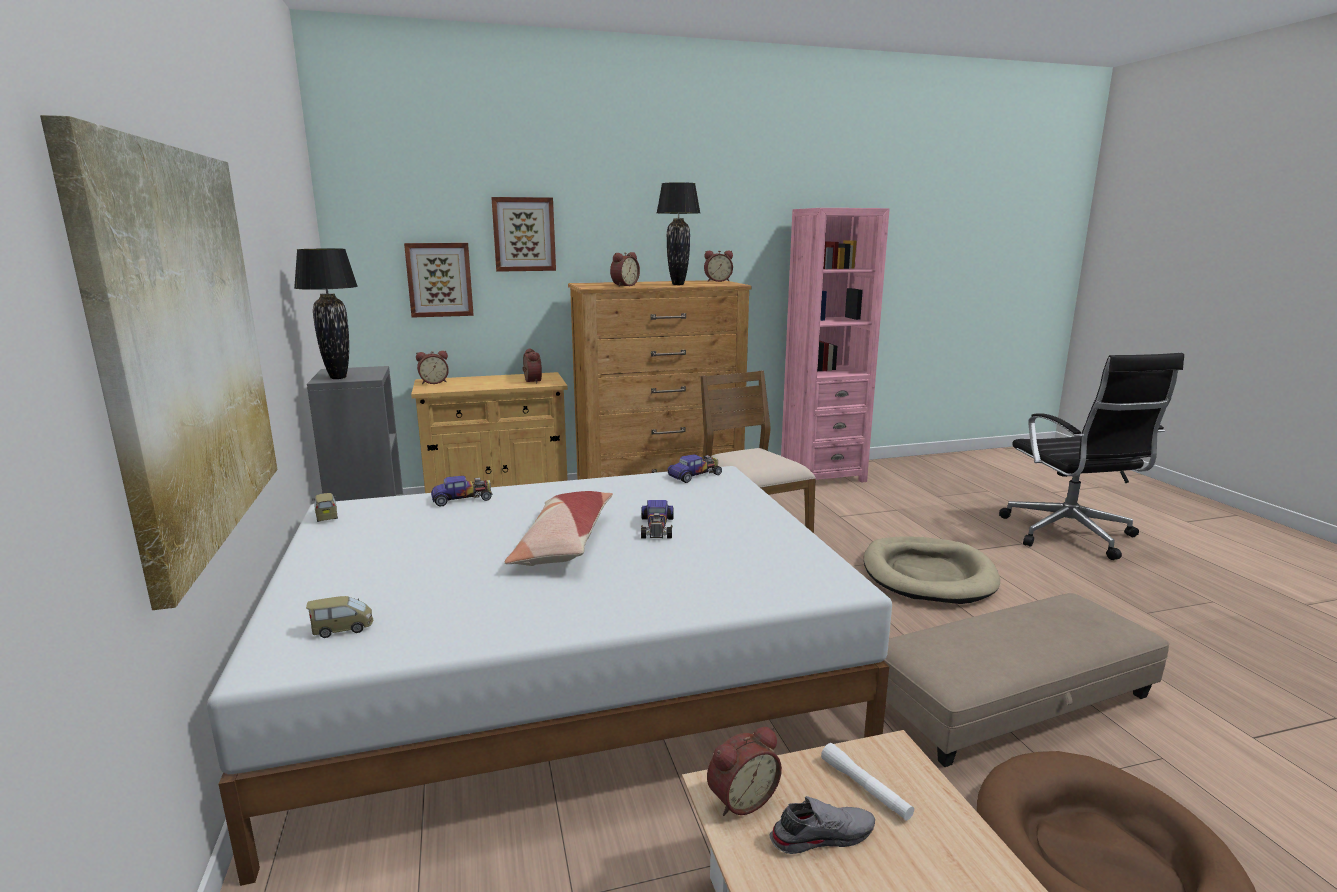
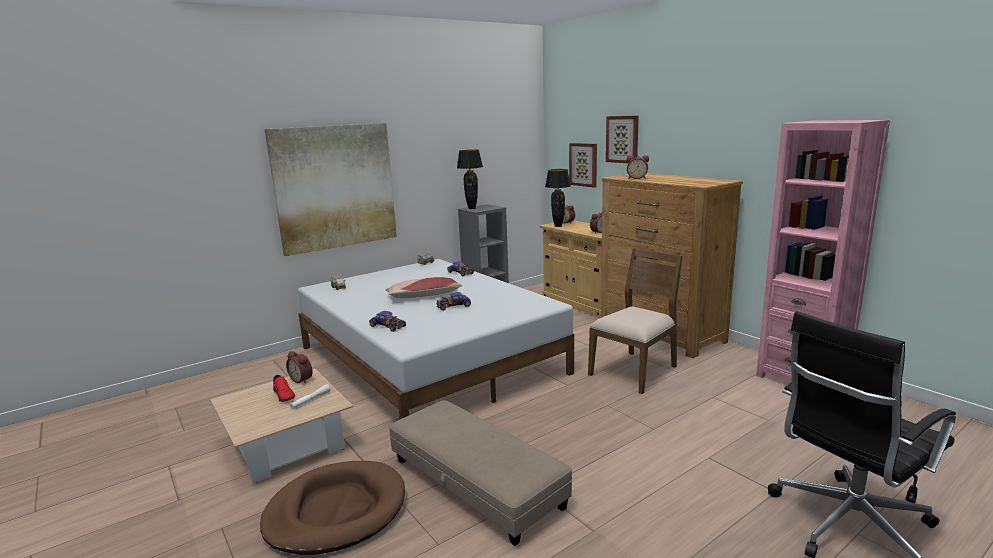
camera: 70 degrees right, 0 degrees up
(678, 284) = (669, 181): black table lamp -> black table lamp (558, 226)
(695, 475) = (539, 300): toy car -> toy car (388, 326)
(717, 281) = (721, 181): alarm clock -> none
(821, 835) = (284, 395): grey shoe -> red shoe
(928, 575) = (638, 443): beige dog bed -> none

